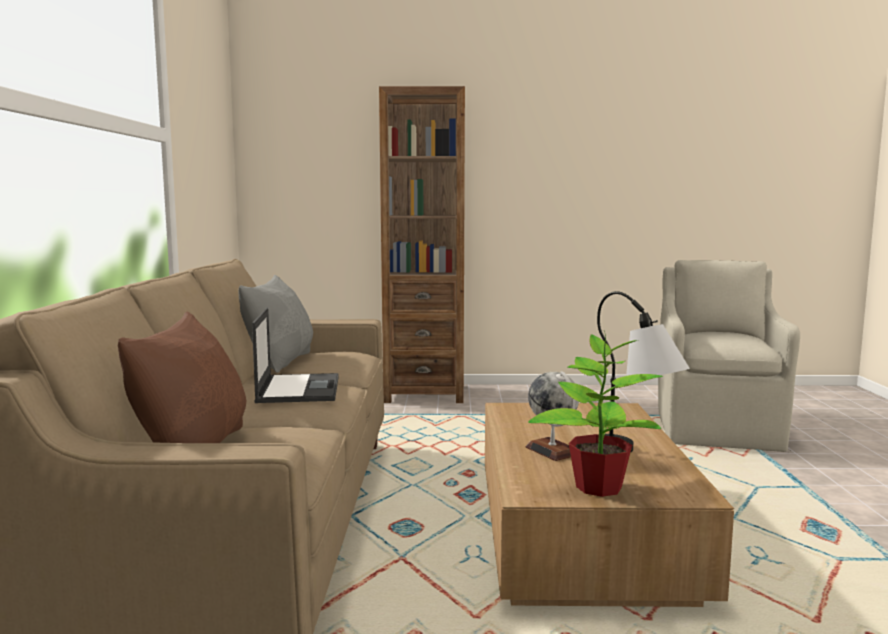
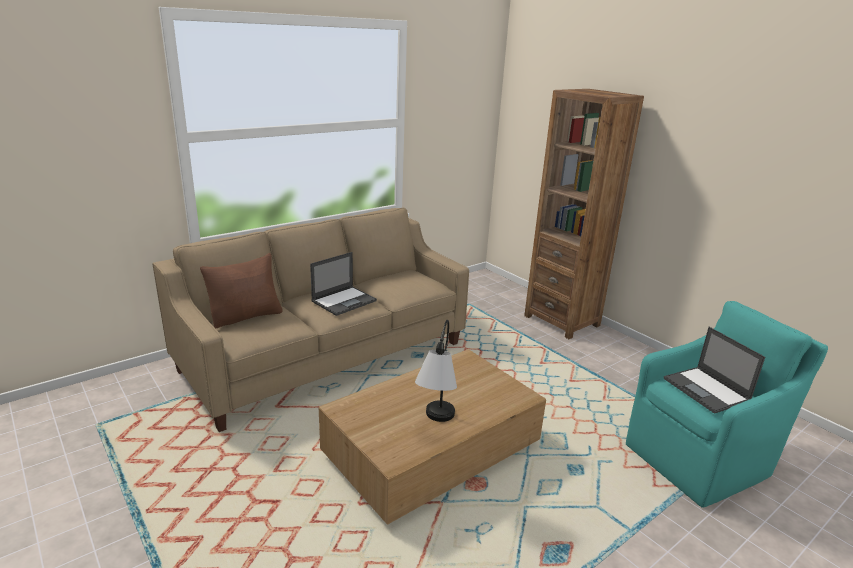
camera: 50 degrees right, 15 degrees up
(279, 362) = (390, 277): grey pillow -> none
(552, 451) = (410, 396): globe -> none
(597, 487) = (372, 425): potted plant -> none
(717, 429) = (700, 459): beige armchair -> turquoise armchair
(730, 338) = (707, 390): none -> laptop

